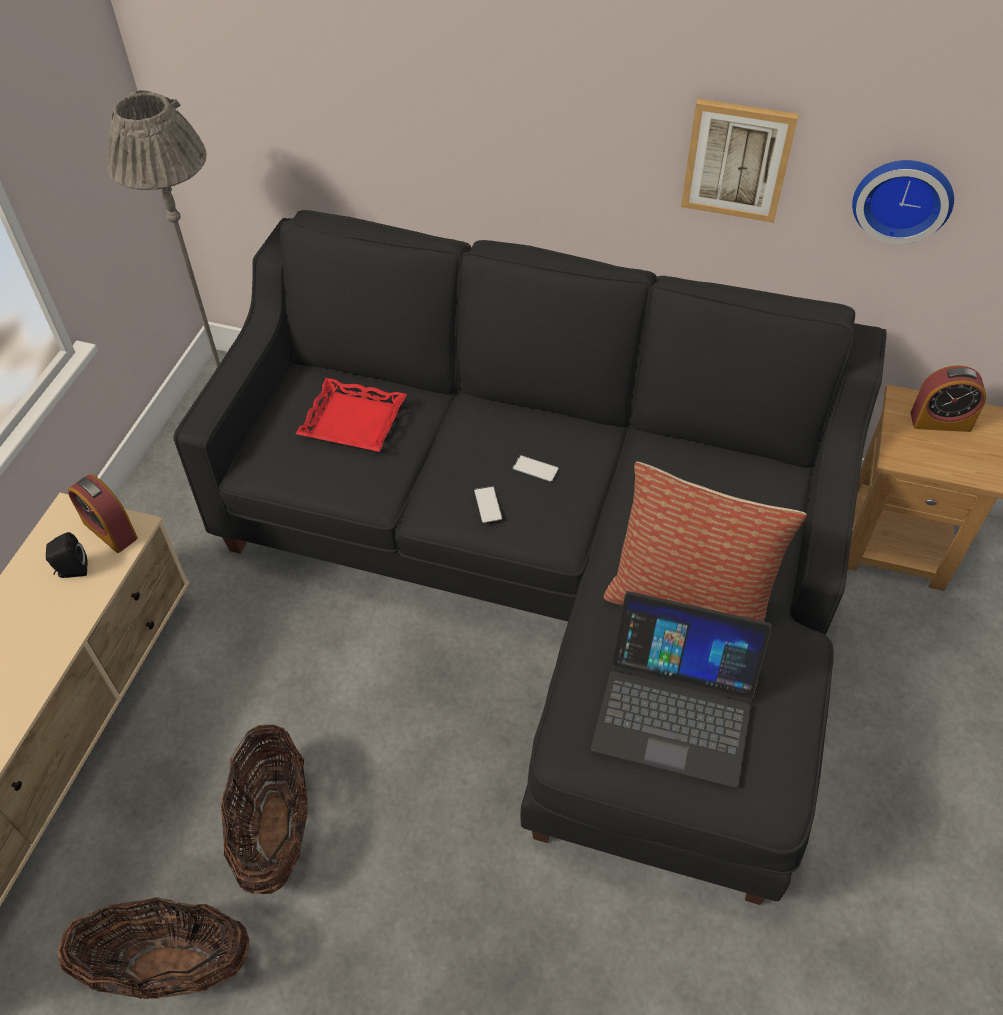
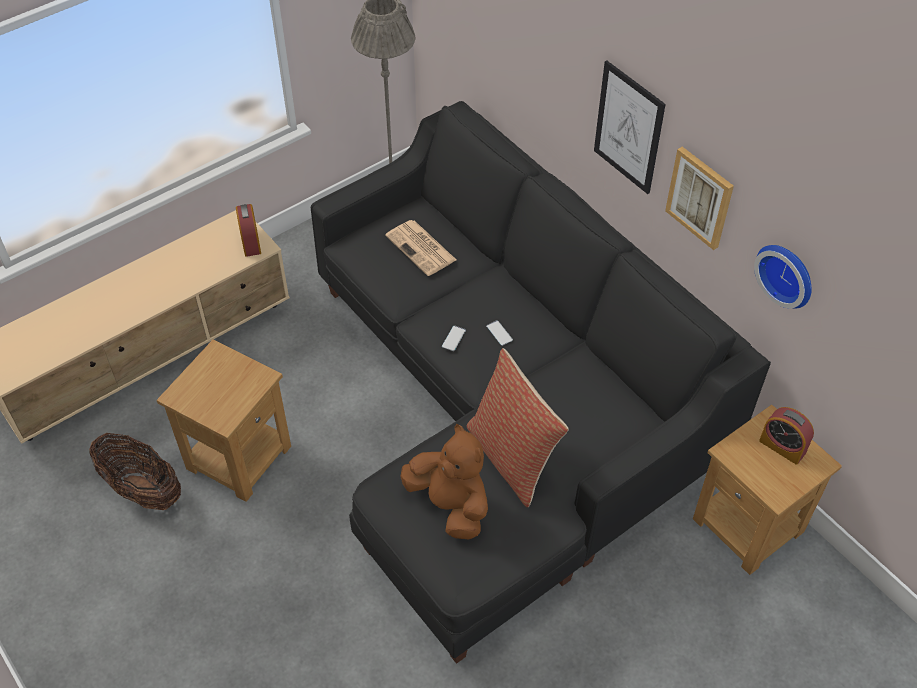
camera: 35 degrees right, 0 degrees up
(72, 571) = (217, 253): black speaker -> none
(275, 827) = (239, 456): basket -> brown side table
(353, 421) = (422, 248): red tray -> newspaper
(594, 117) = (628, 128): none -> picture
(675, 708) = (450, 504): laptop -> brown plush toy

